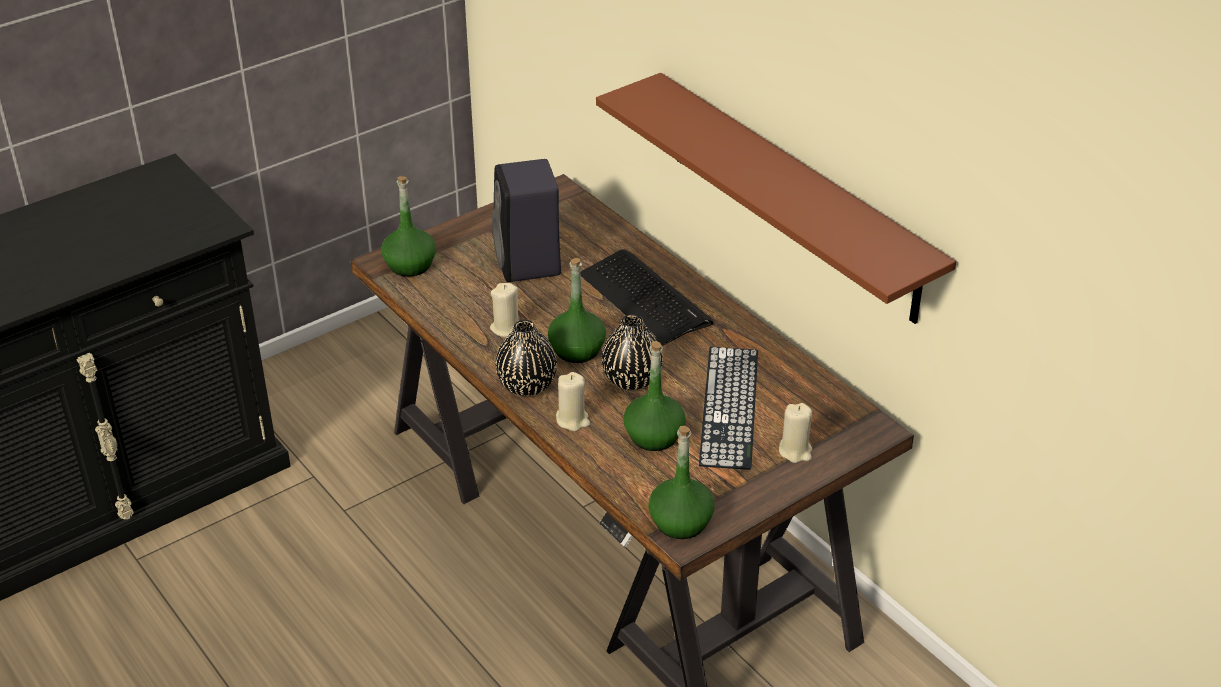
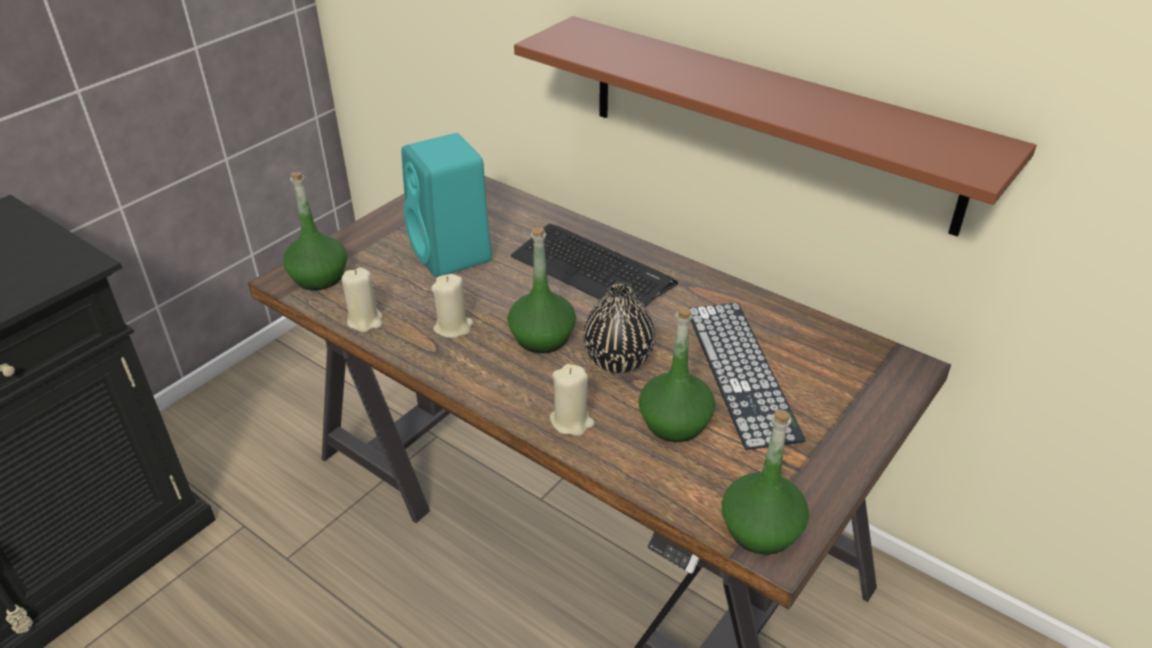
camera: 15 degrees left, 0 degrees up
(527, 385) = (501, 389): black vase -> none
(529, 264) = (453, 255): black speaker -> turquoise speaker
(795, 451) = (841, 409): beige candle -> beige candle (365, 321)

